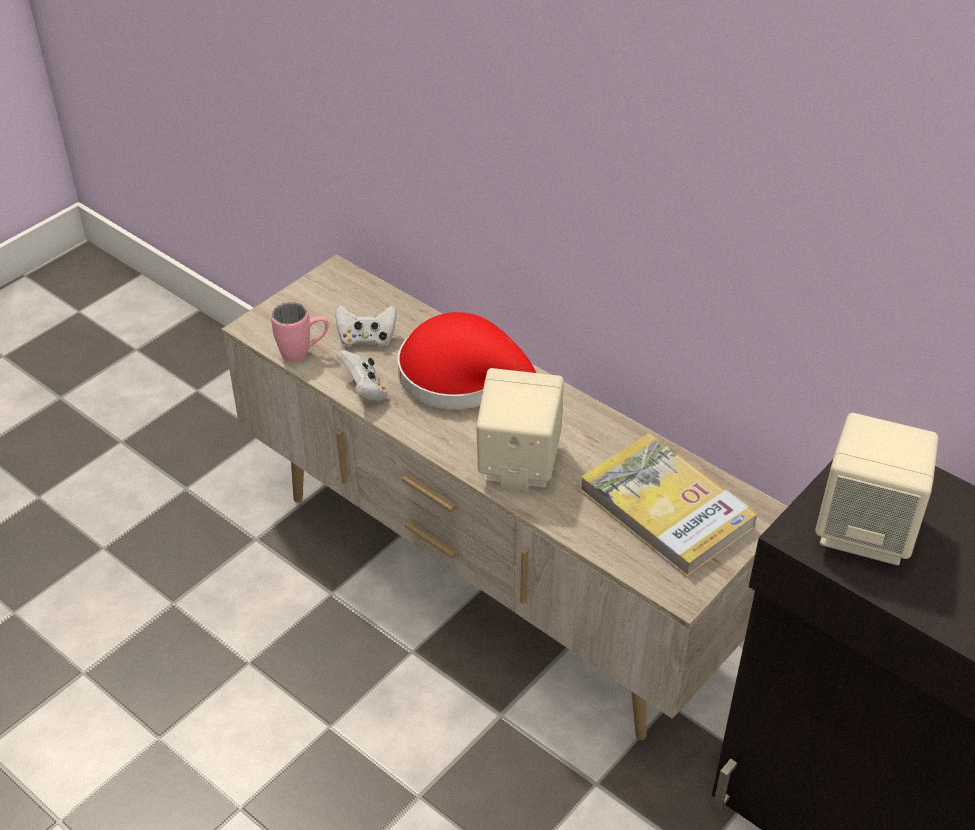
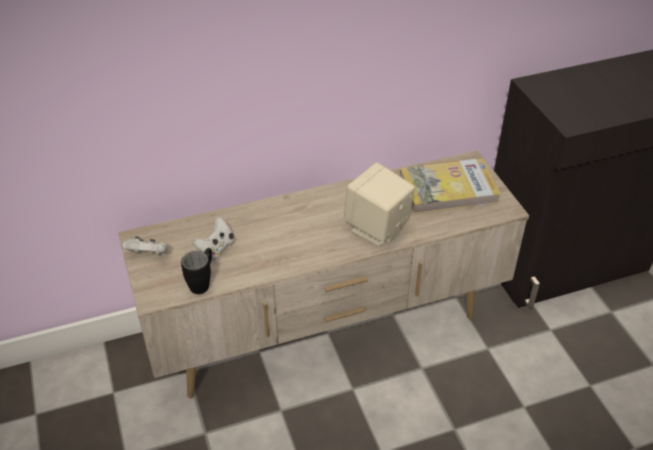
camera: 60 degrees left, 0 degrees up
(303, 353) = (203, 282): pink mug -> black mug
(364, 390) = (262, 267): white game controller -> white game controller (149, 255)
(465, 378) = (289, 221): red hat -> none
(865, 530) = (579, 106): beige speaker -> none

